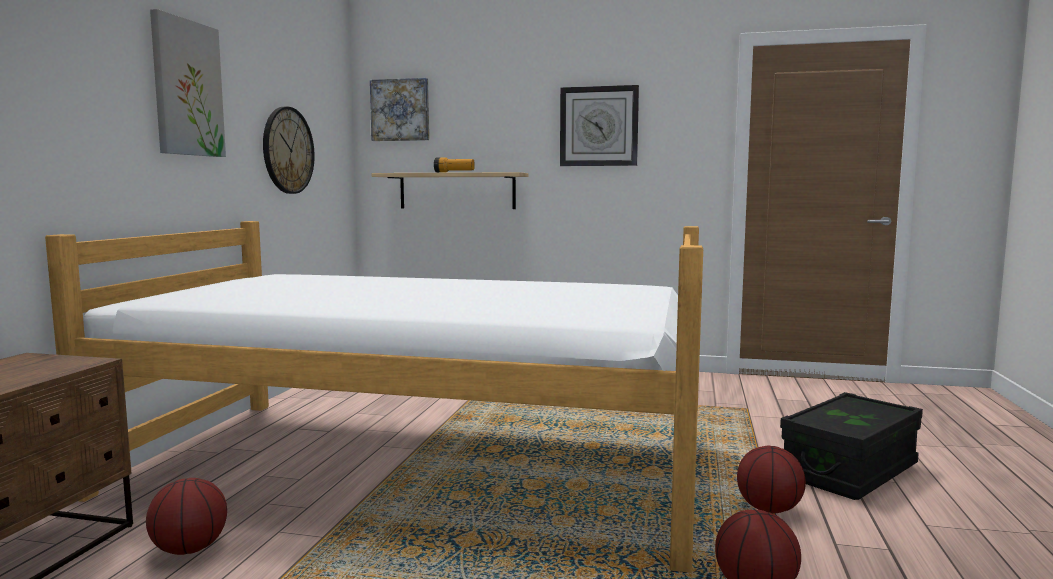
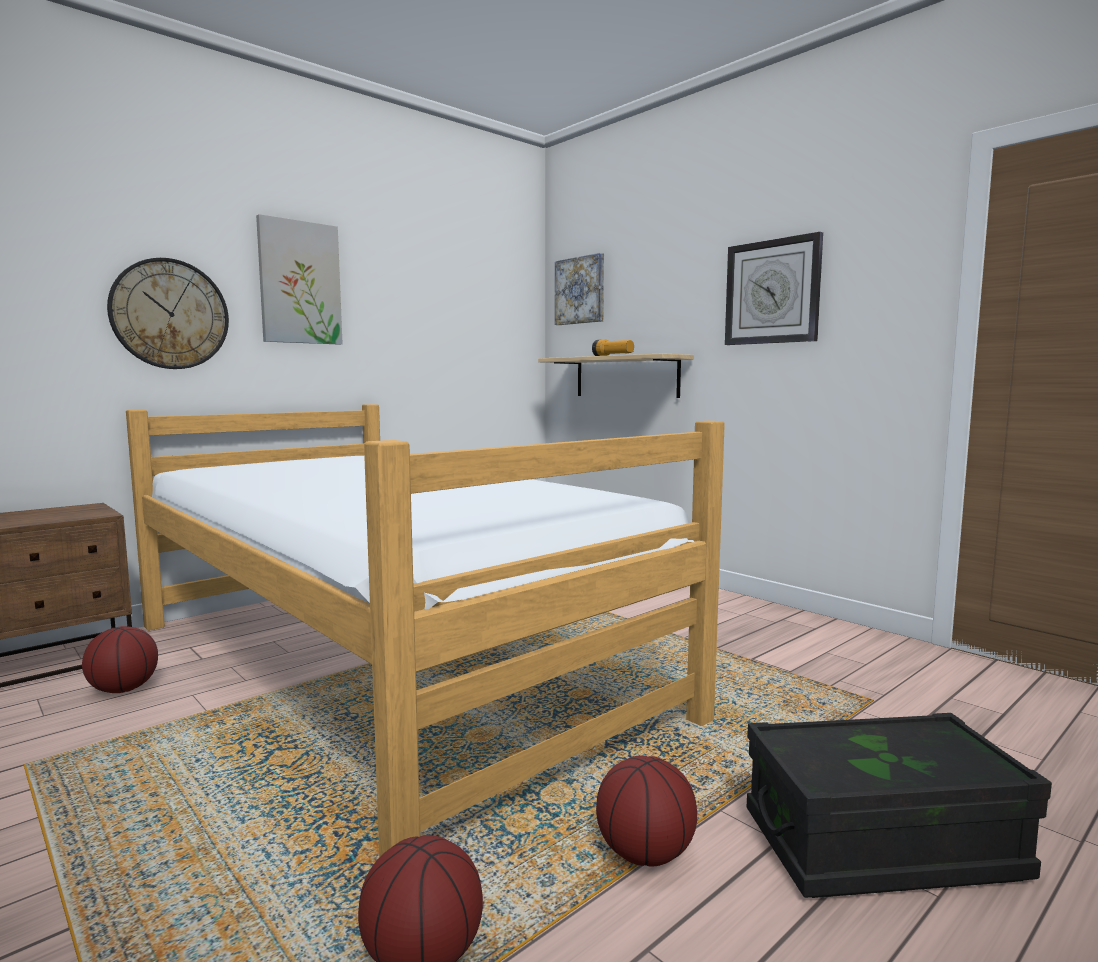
camera: 35 degrees right, 0 degrees up
(288, 150) = (437, 337): wall clock -> wall clock (170, 314)

